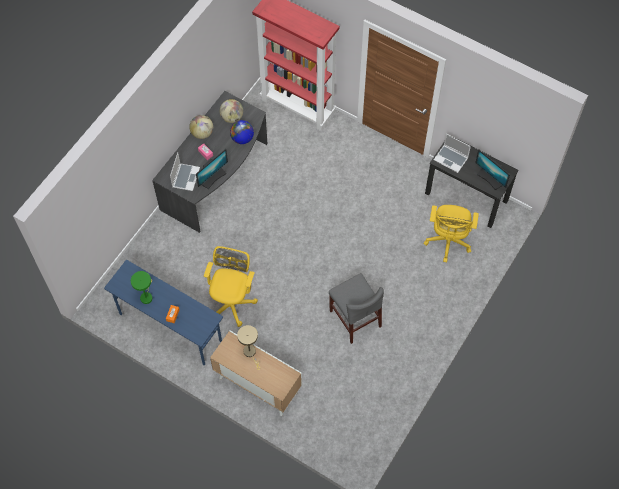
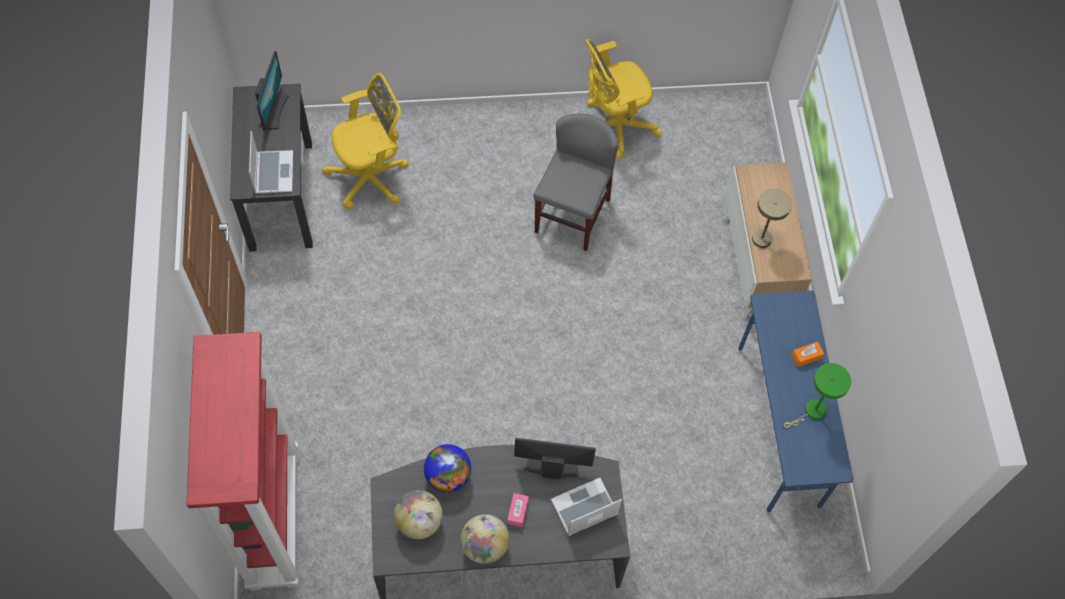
camera: 130 degrees left, 0 degrees up
(232, 302) = (676, 374): yellow office chair -> yellow office chair (613, 127)

